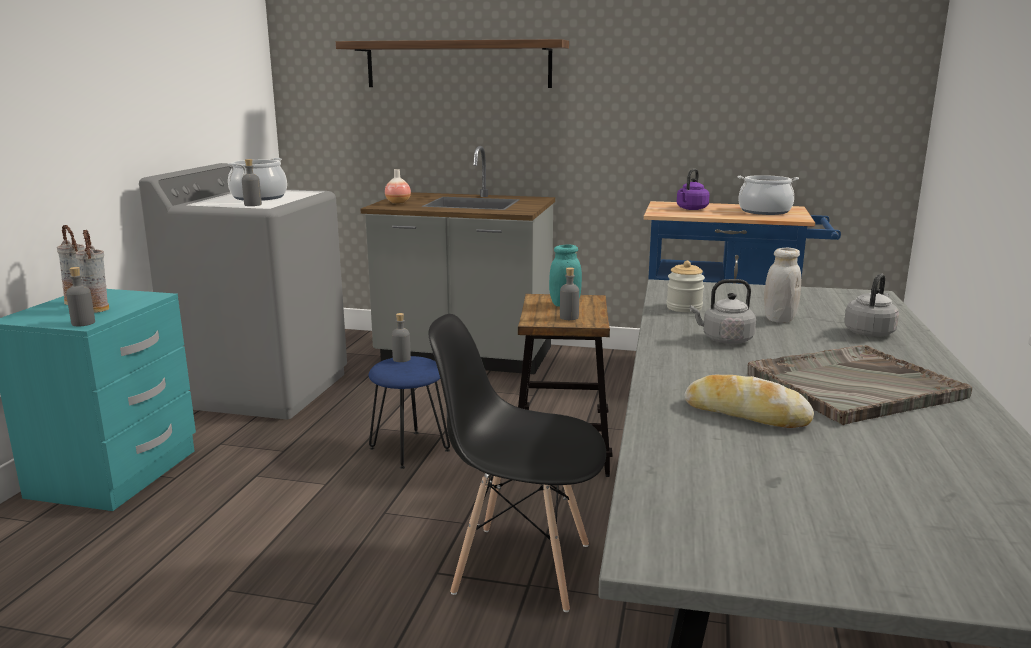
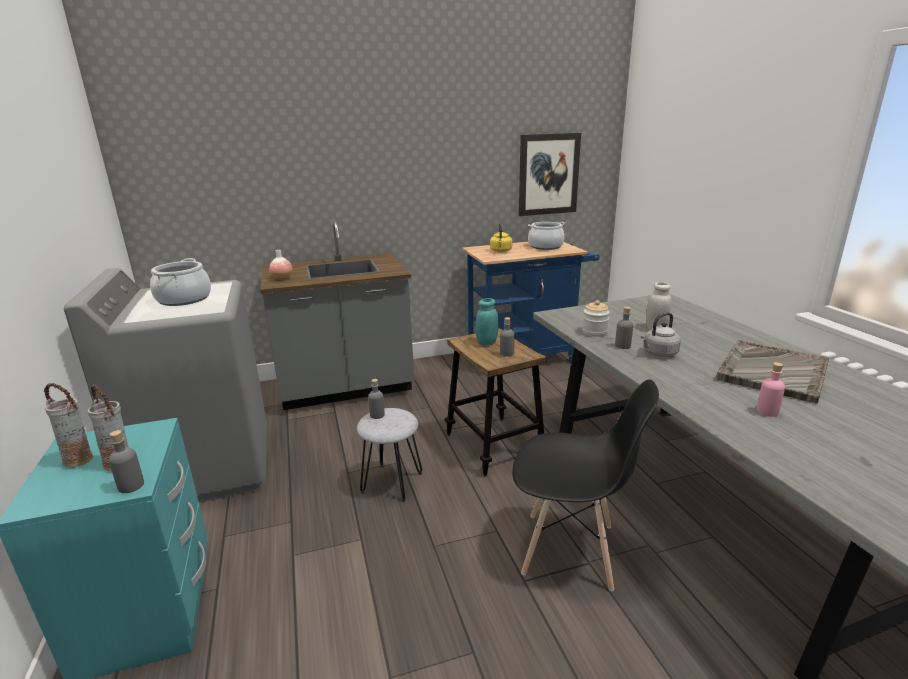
camera: 30 degrees left, 5 degrees up
(253, 204) = (197, 310): grey bottle -> grey bottle (622, 346)
(410, 449) = (392, 482): blue stool -> grey stool
(457, 64) = (300, 154): shelf -> none
(521, 567) = (570, 550): black chair -> black chair turned 150 degrees counterclockwise
(691, 209) = (501, 251): purple kettle -> yellow kettle
(745, 414) = (767, 411): bread -> pink bottle
(798, 109) = (548, 174): none -> picture
(870, 332) = (711, 327): grey kettle -> none

